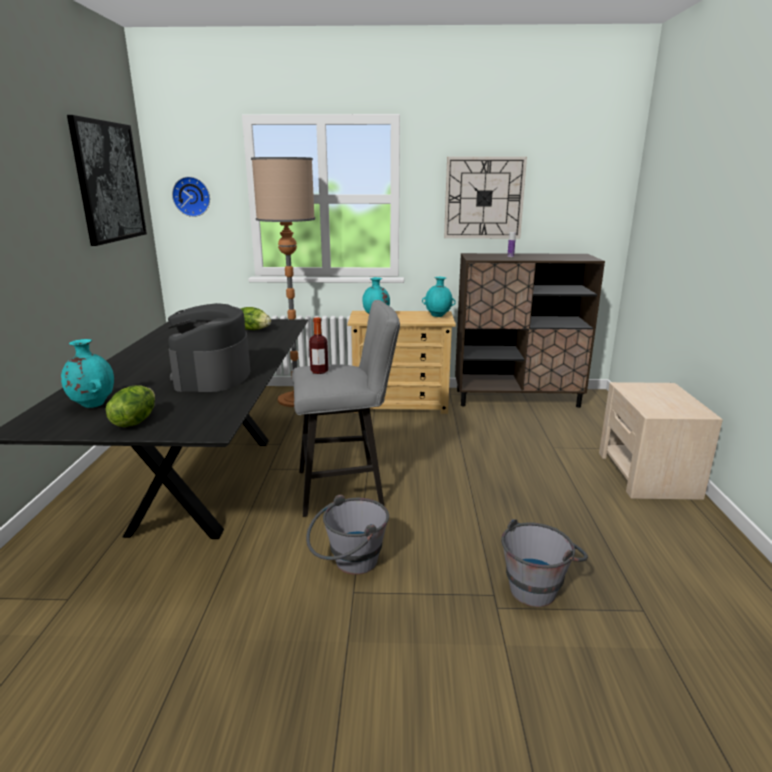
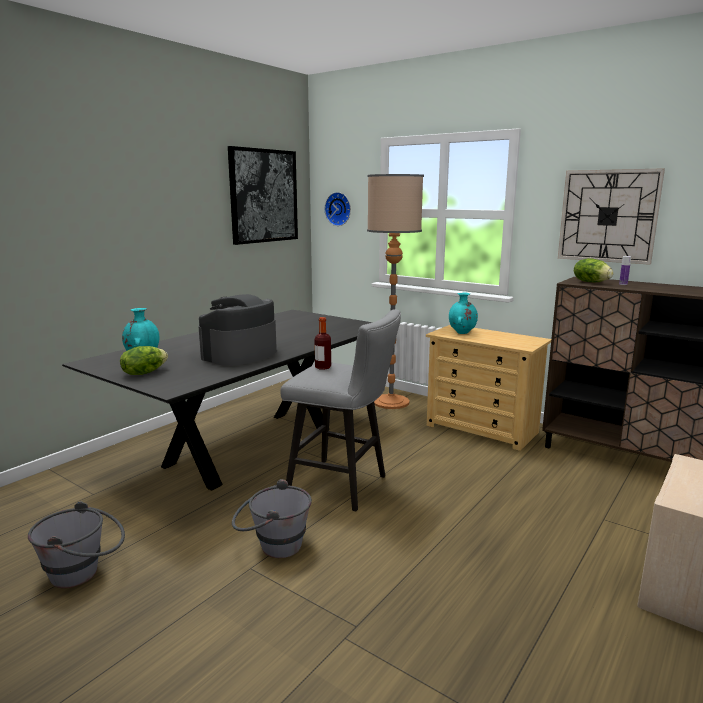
camera: 35 degrees right, 5 degrees down
(253, 329) = (331, 326): lettuce -> lettuce (591, 282)
(438, 316) = (527, 341): turquoise vase -> none
(538, 586) = (407, 640): grey bucket -> grey bucket (84, 573)

